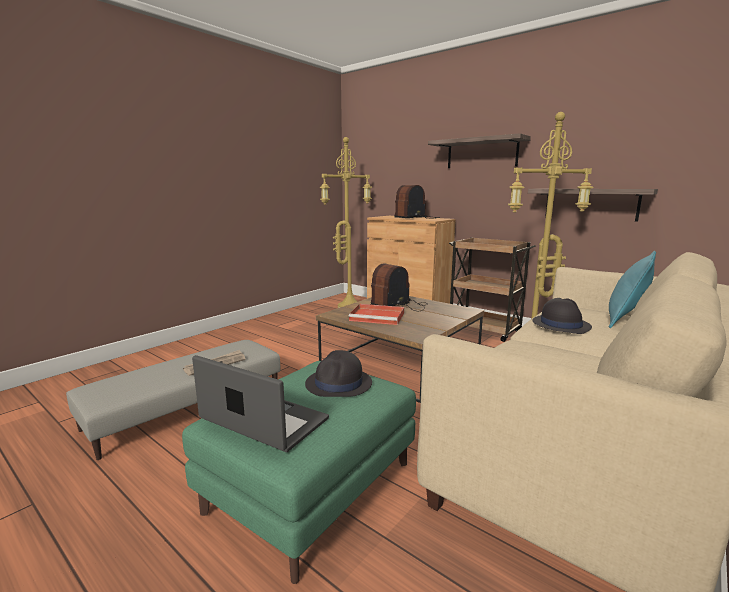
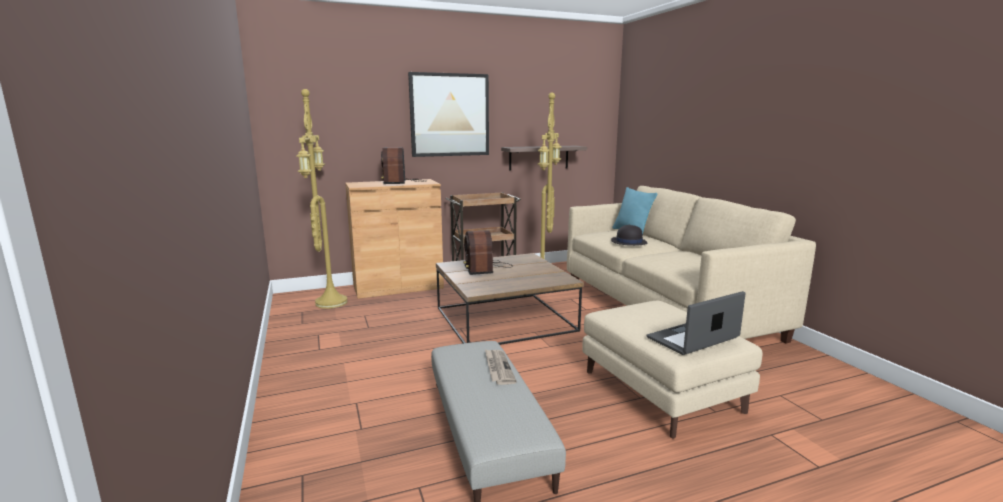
camera: 60 degrees left, 0 degrees up
(311, 489) = (662, 392): green ottoman -> beige ottoman
(339, 384) = (649, 311): black hat -> none
(378, 316) = (506, 279): red tray -> none
(481, 153) = (449, 115): shelf -> picture

